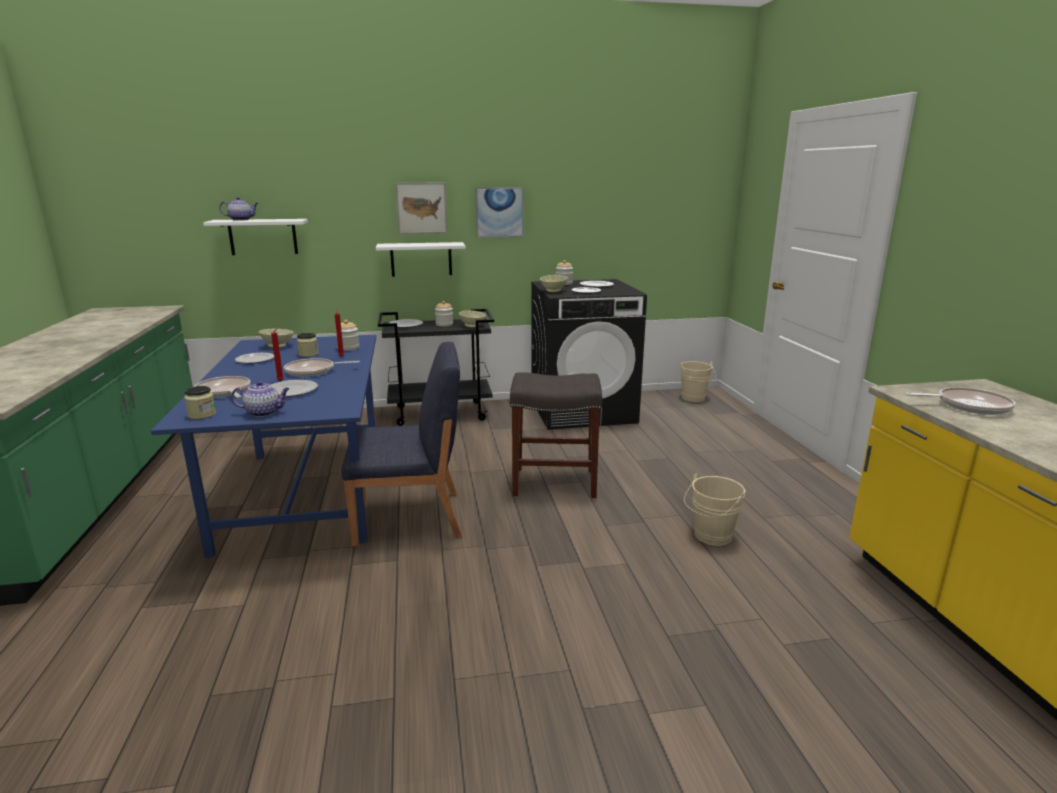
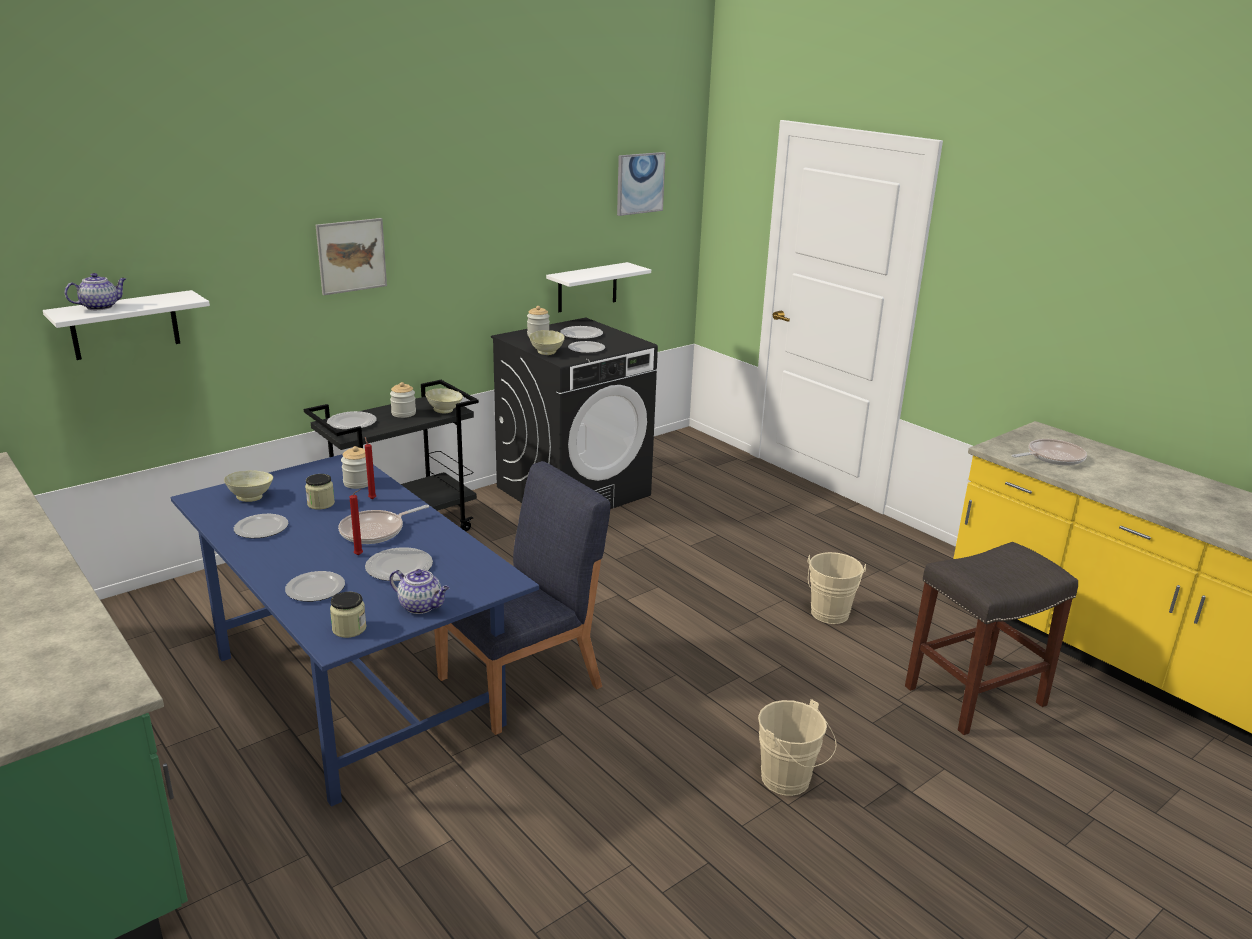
camera: 30 degrees left, 5 degrees up
(224, 392) = (315, 589): frying pan -> plate
(264, 412) = (421, 606): teapot -> teapot turned 60 degrees clockwise
(421, 259) = (353, 326): white shelf -> white shelf (587, 287)
(499, 212) = (449, 250): picture -> picture (640, 183)
(555, 482) = (634, 594): grey stool -> grey stool (975, 695)
(694, 398) = (679, 449): beige bucket -> beige bucket (790, 782)

